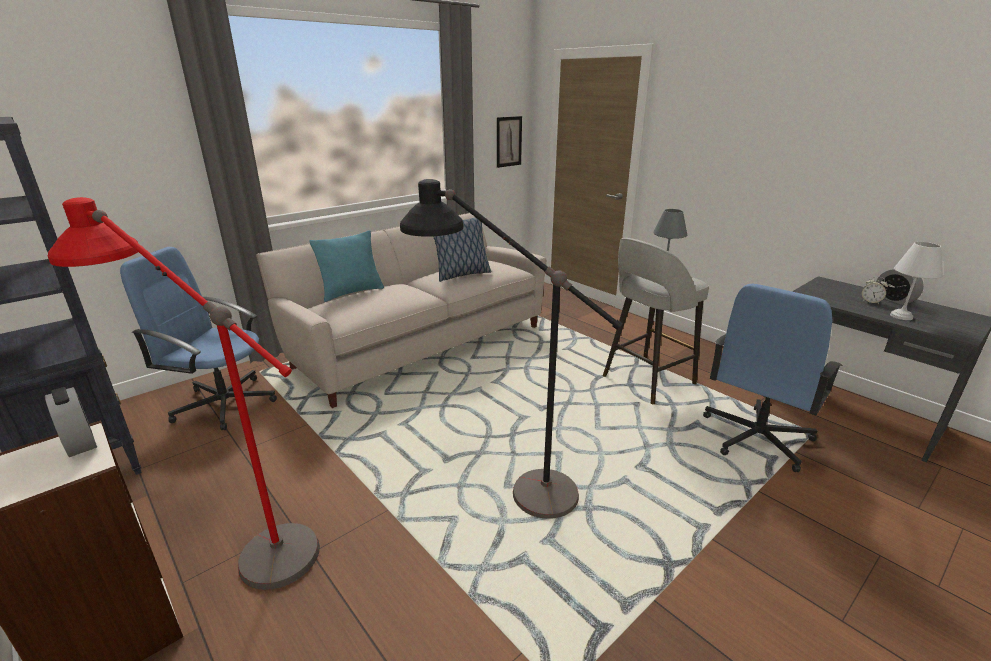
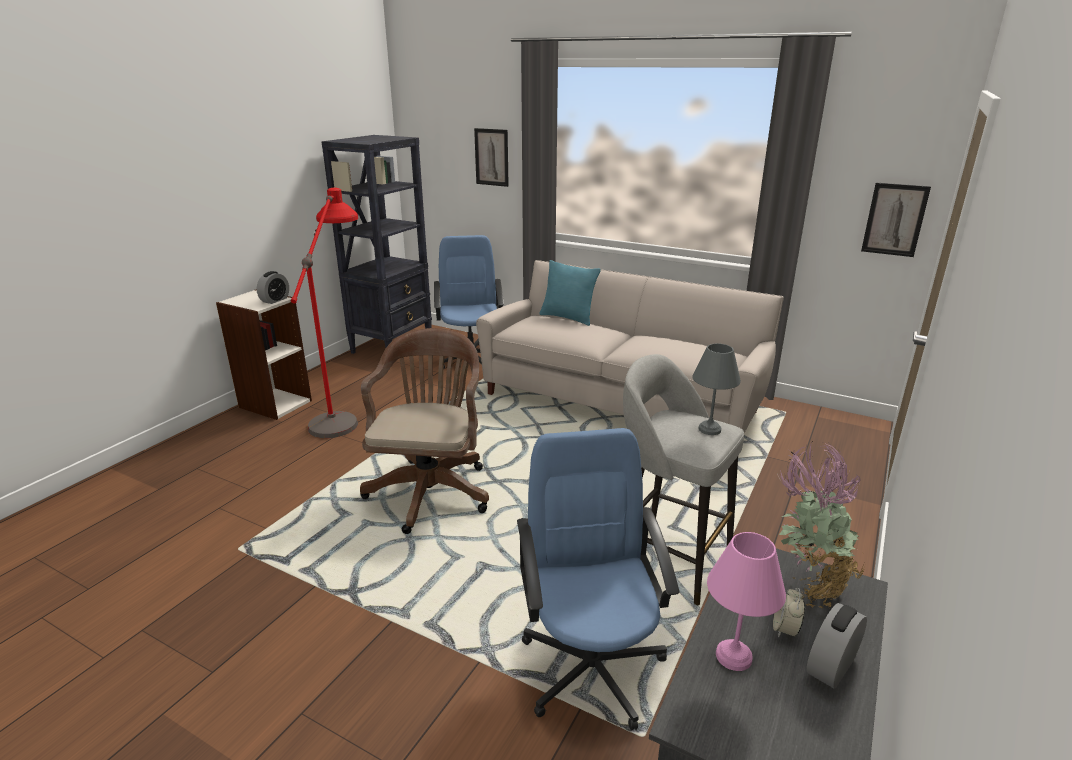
camera: 70 degrees right, 0 degrees up
(128, 140) = (491, 157): none -> picture
(461, 275) = (657, 347): pillow -> none
(502, 480) = (431, 489): black floor lamp -> brown office chair
(755, 438) = (591, 666): blue office chair -> blue office chair turned 60 degrees clockwise
(829, 290) = (807, 586): none -> potted plant
(900, 316) = (732, 655): white table lamp -> pink table lamp

